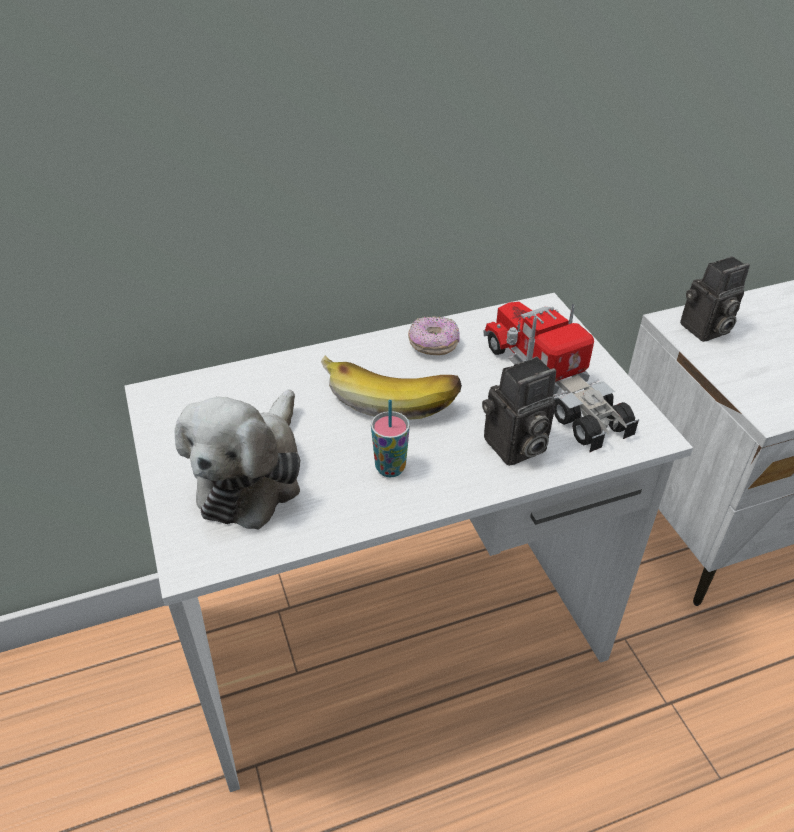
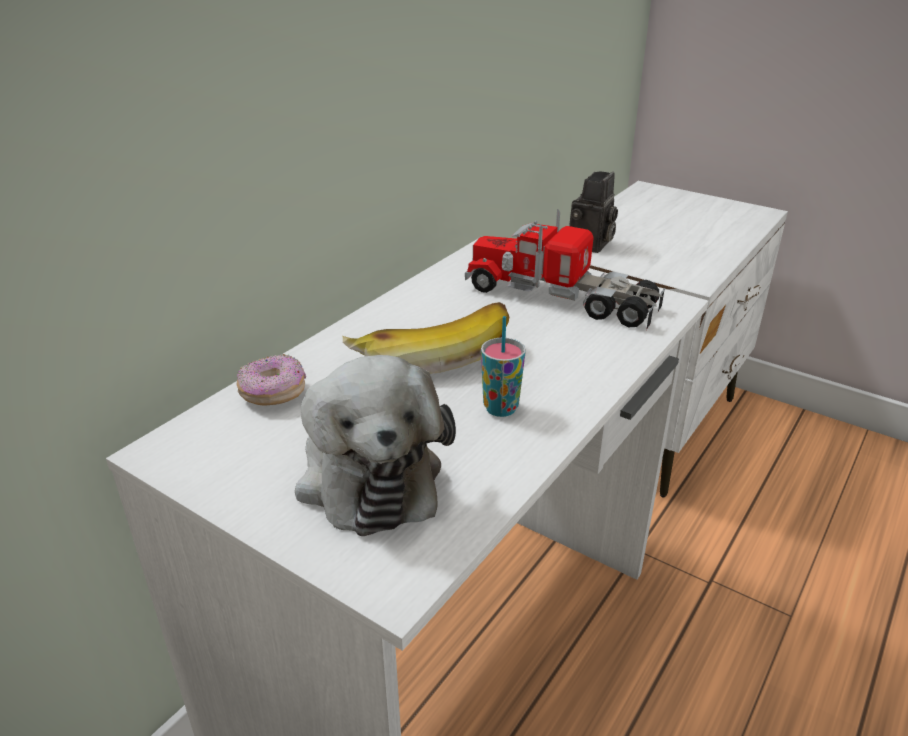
camera: 35 degrees left, 10 degrees down
(433, 345) = (422, 304): donut -> donut (273, 394)
(514, 448) = (585, 350): camera -> none

